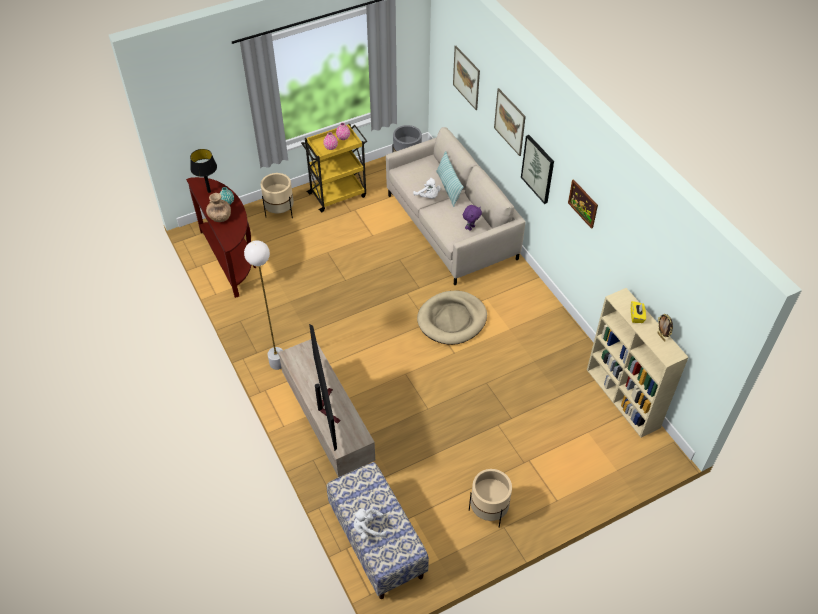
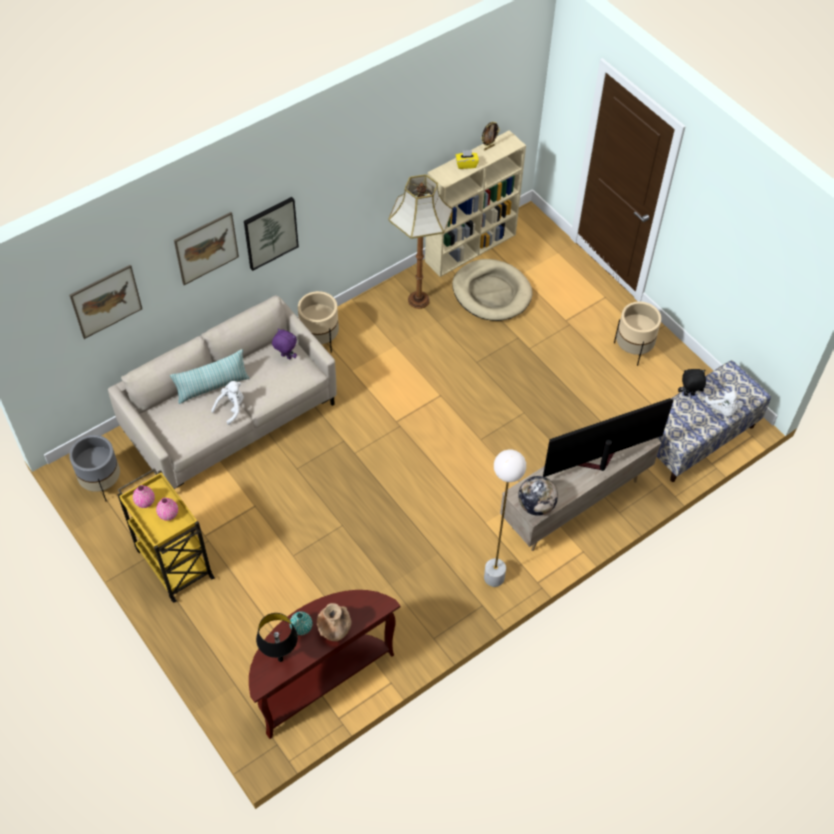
camera: 100 degrees left, 5 degrees up
(280, 212) = (217, 634): beige planter -> beige planter (320, 339)
(296, 357) = (536, 505): none -> globe
(390, 503) = (688, 395): none -> black plush toy
(452, 320) = (390, 402): beige dog bed -> beige dog bed (491, 293)
(560, 351) = (418, 299): none -> floor lamp
(583, 203) = (346, 180): picture -> none

